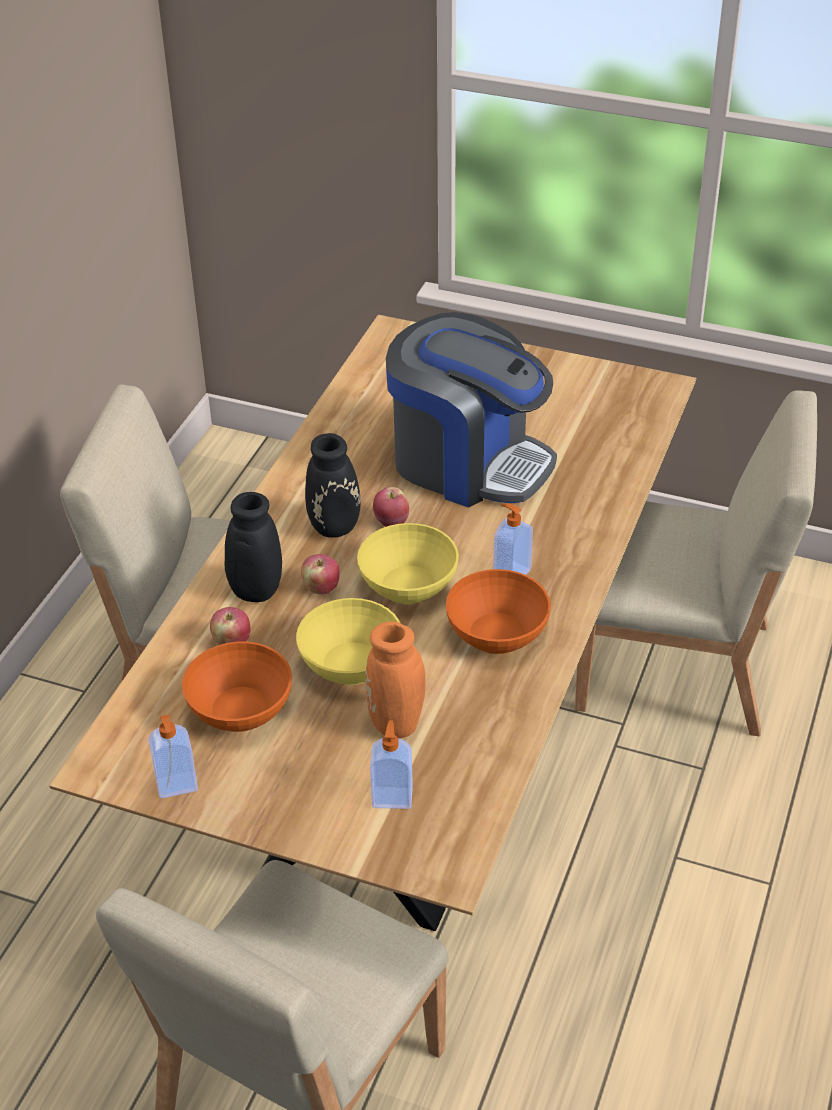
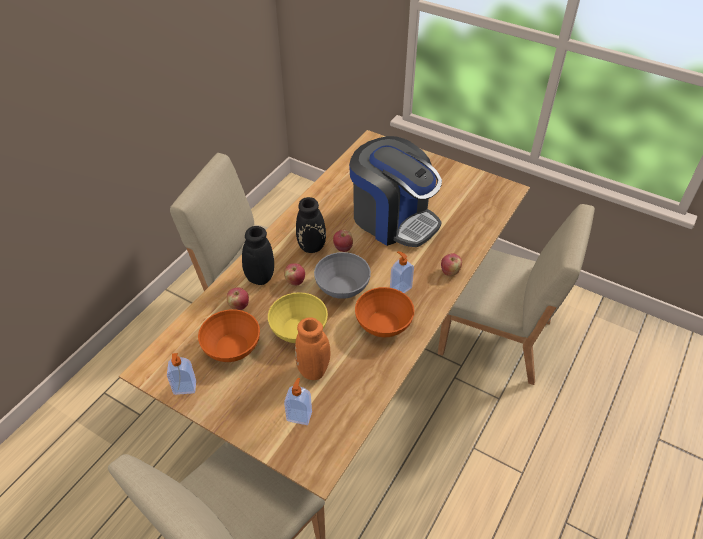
camera: 10 degrees right, 5 degrees up
(409, 584) = (343, 286): yellow bowl -> grey bowl
(590, 535) = (450, 272): none -> apple

